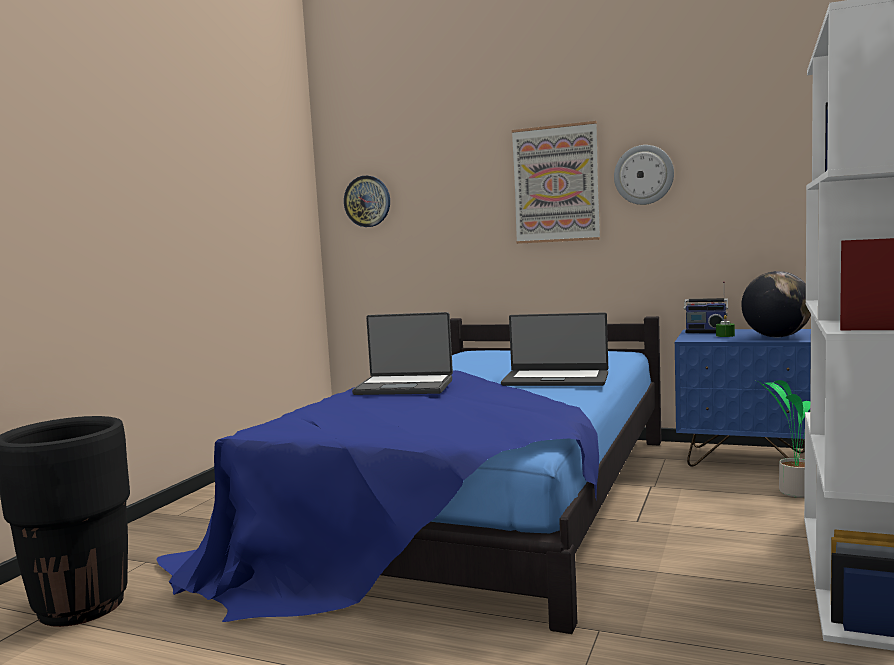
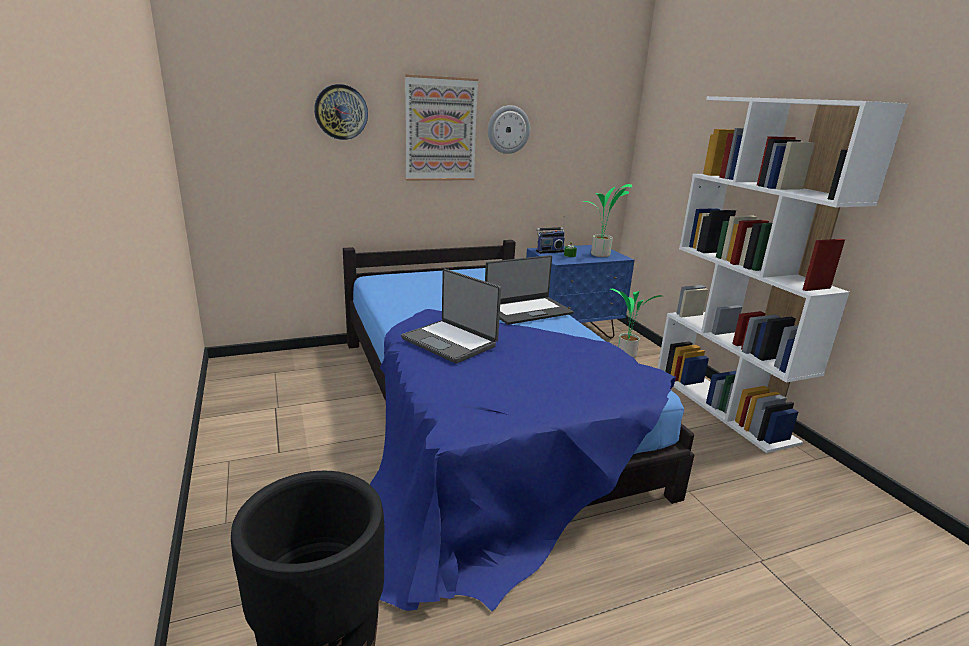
camera: 45 degrees left, 15 degrees up
(367, 201) = (242, 127): wall clock -> wall clock (341, 112)
(405, 387) = (450, 342): laptop -> laptop turned 75 degrees clockwise
(776, 337) = (601, 255): globe -> potted plant

